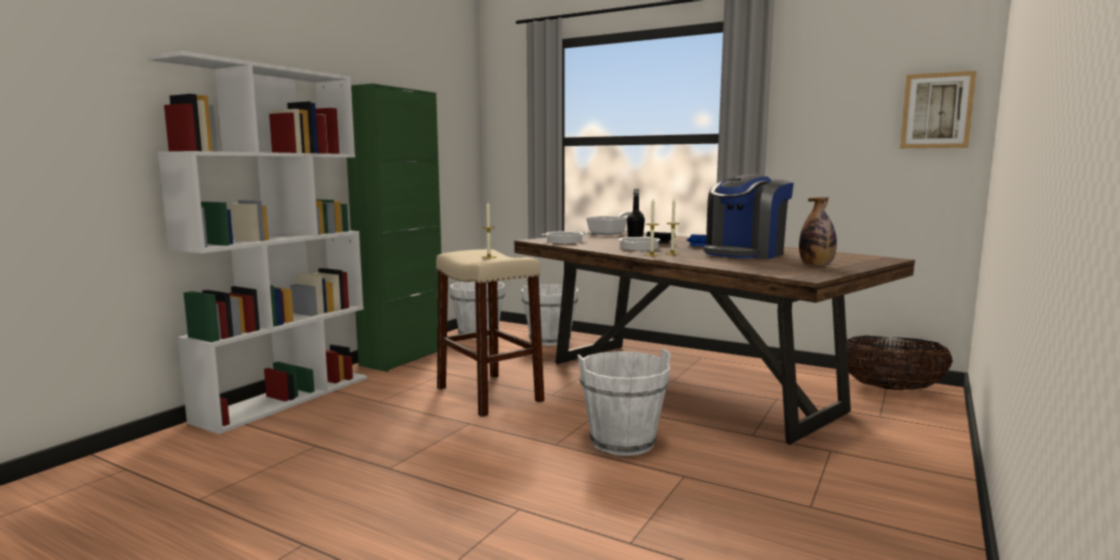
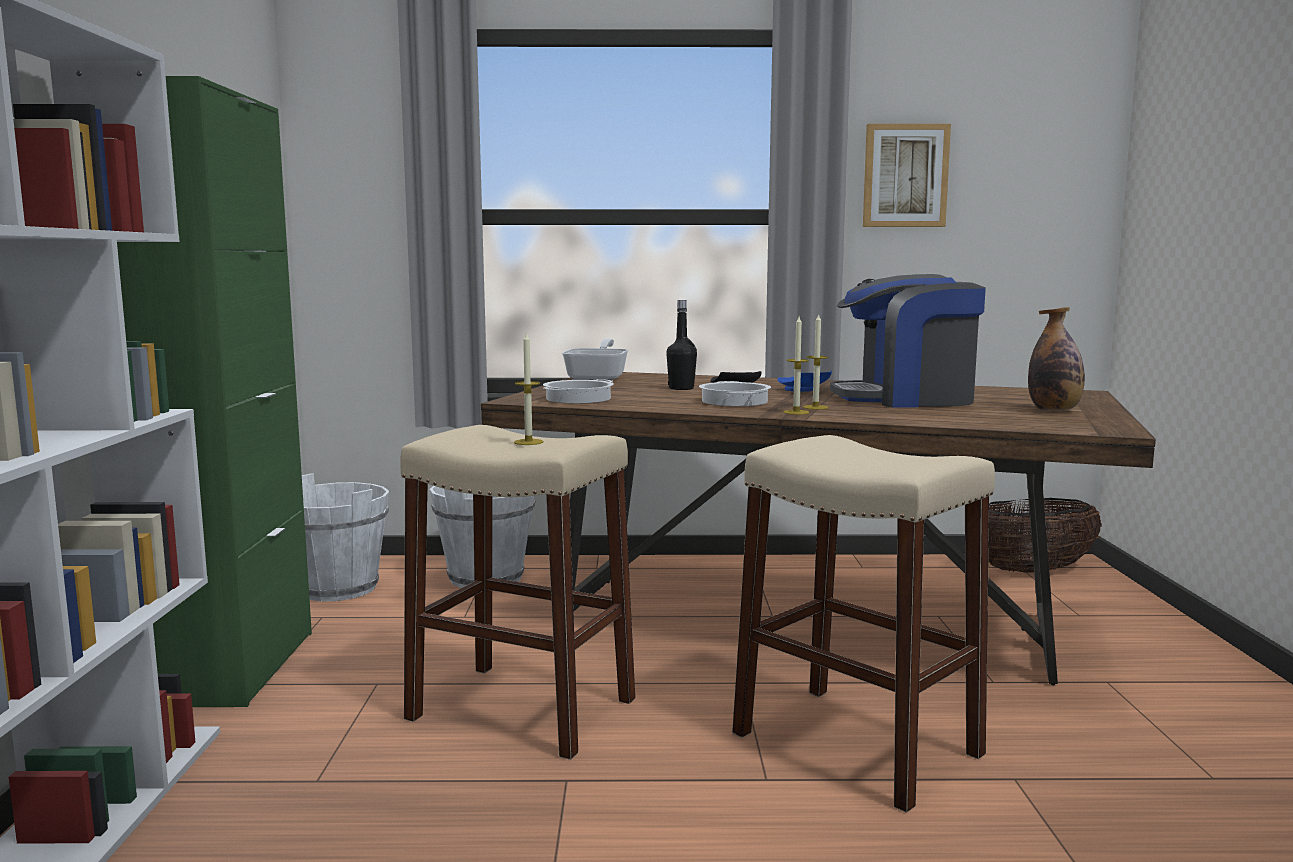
camera: 30 degrees left, 0 degrees up
(622, 442) = (856, 744): white bucket -> beige stool
(744, 254) = (906, 399): coffee machine -> coffee machine turned 75 degrees clockwise
(937, 111) = (1057, 185): picture -> picture (905, 176)

